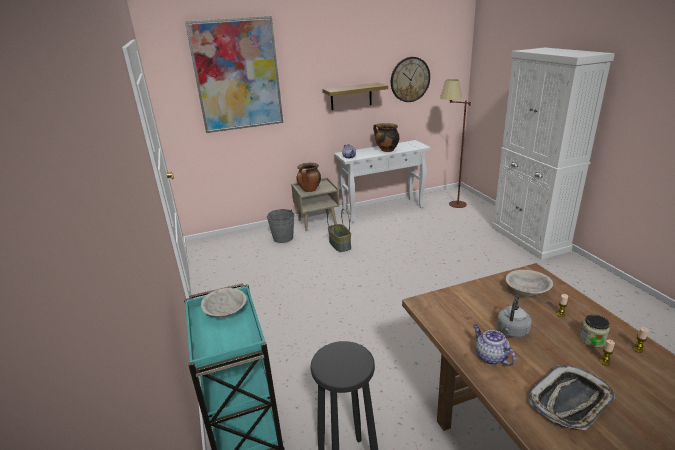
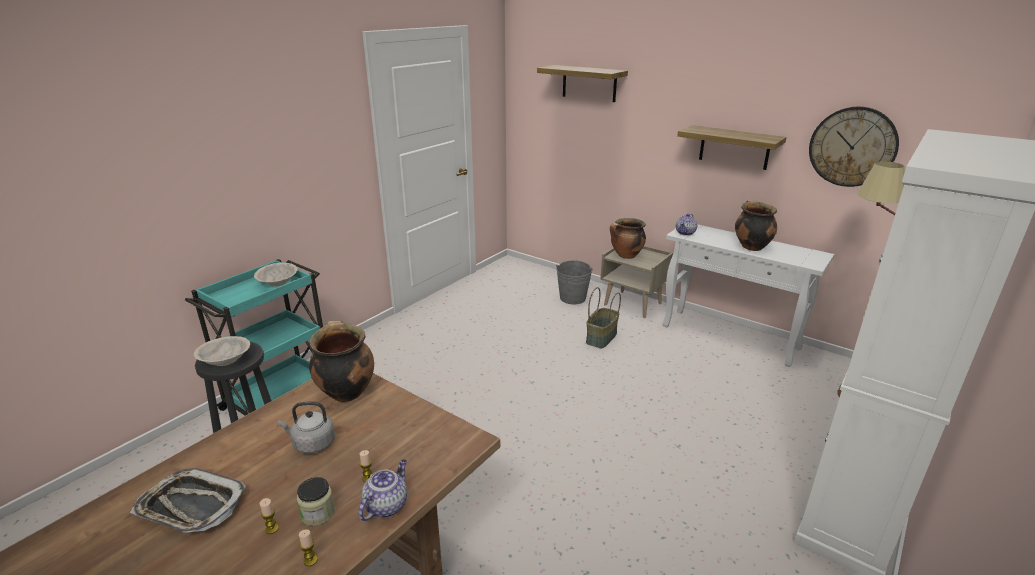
camera: 55 degrees right, 0 degrees up
(237, 75) = (589, 83): picture -> shelf
(450, 306) = (345, 391): none -> cooking pot
(490, 356) = (258, 436): teapot -> teapot (386, 505)
(527, 291) = (412, 441): beige bowl -> beige bowl (225, 361)

